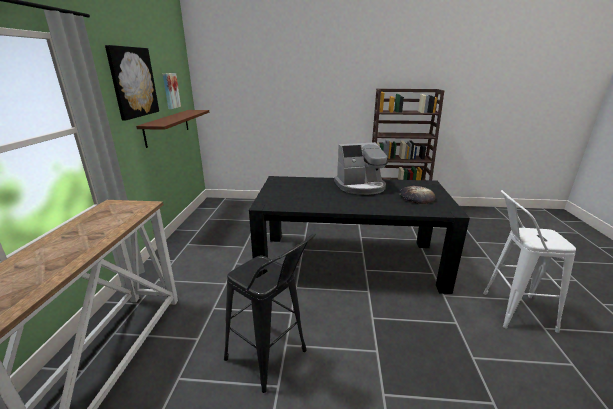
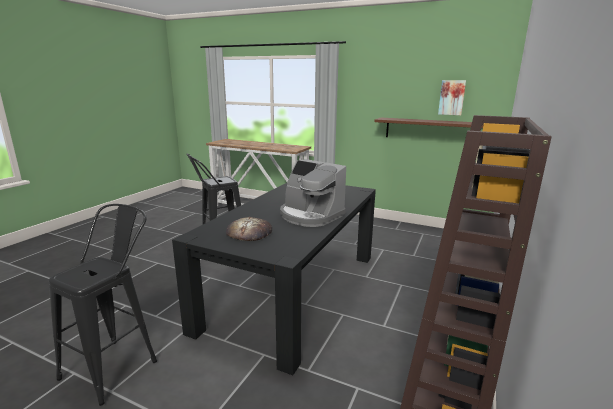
camera: 110 degrees right, 5 degrees down
(133, 82) = (391, 85): picture -> none
(360, 186) = (310, 216): coffee machine -> coffee machine turned 60 degrees counterclockwise
(509, 310) = (117, 364): white stool -> black stool

